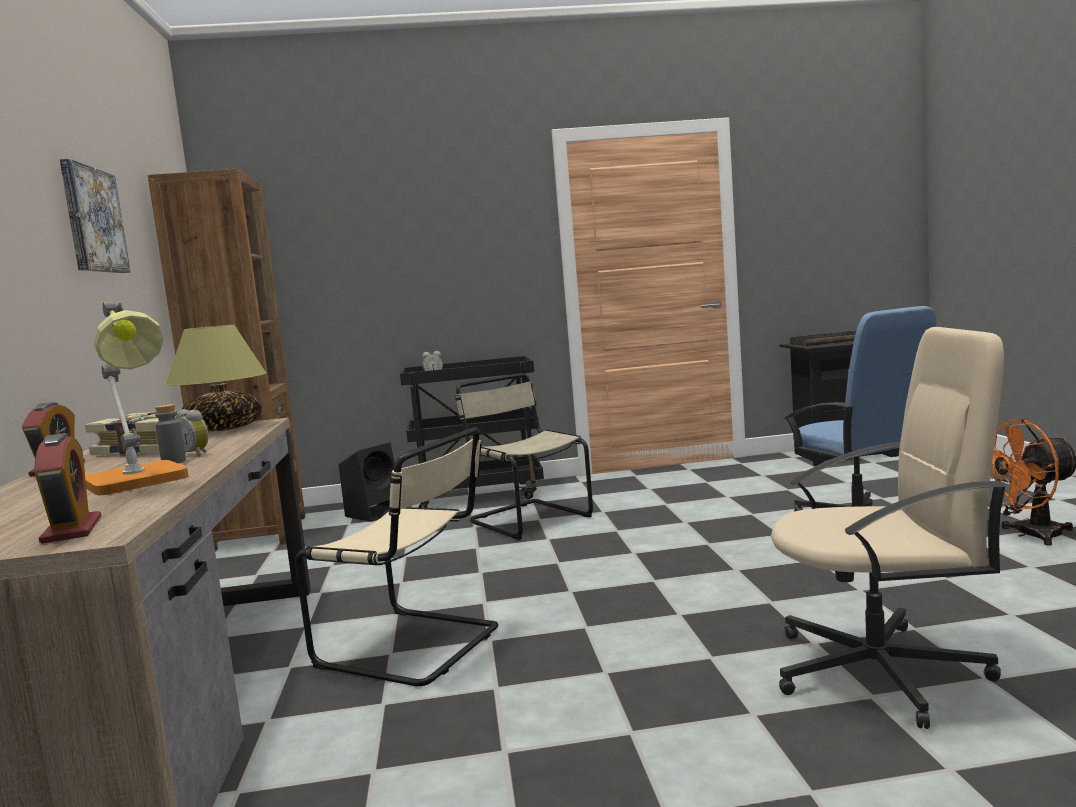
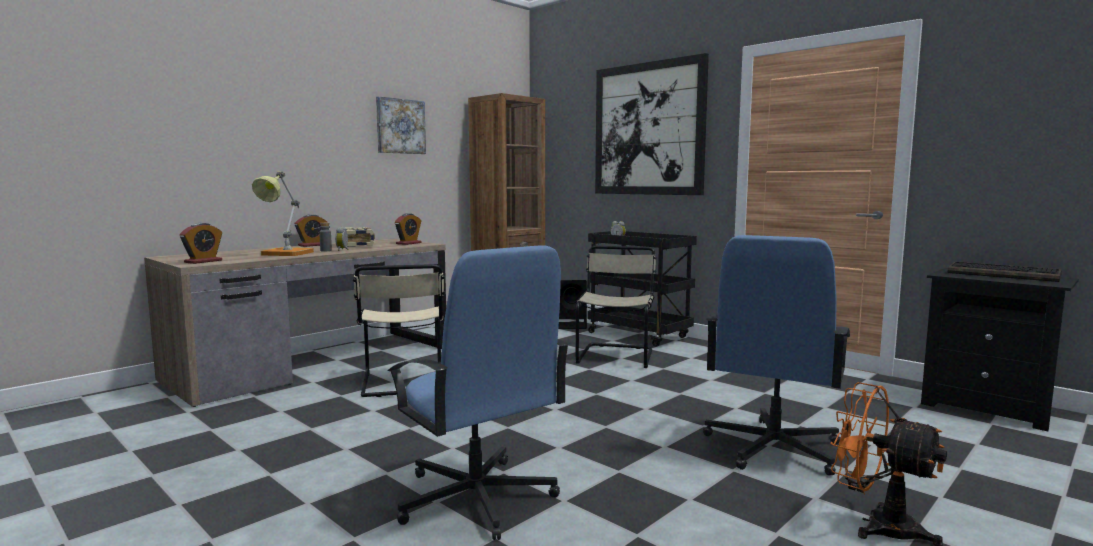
camera: 50 degrees right, 0 degrees up
(223, 429) = (408, 243): table lamp -> alarm clock
(431, 228) = (648, 129): none -> picture
(881, 671) = (476, 499): beige office chair -> blue office chair

